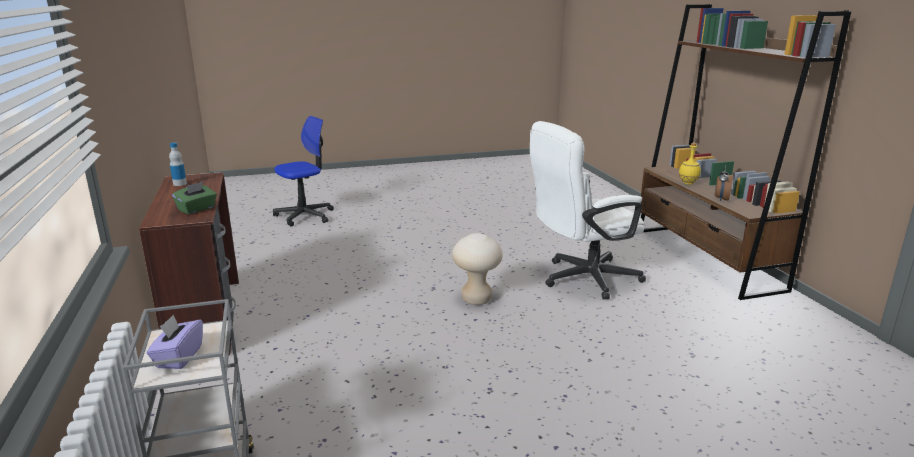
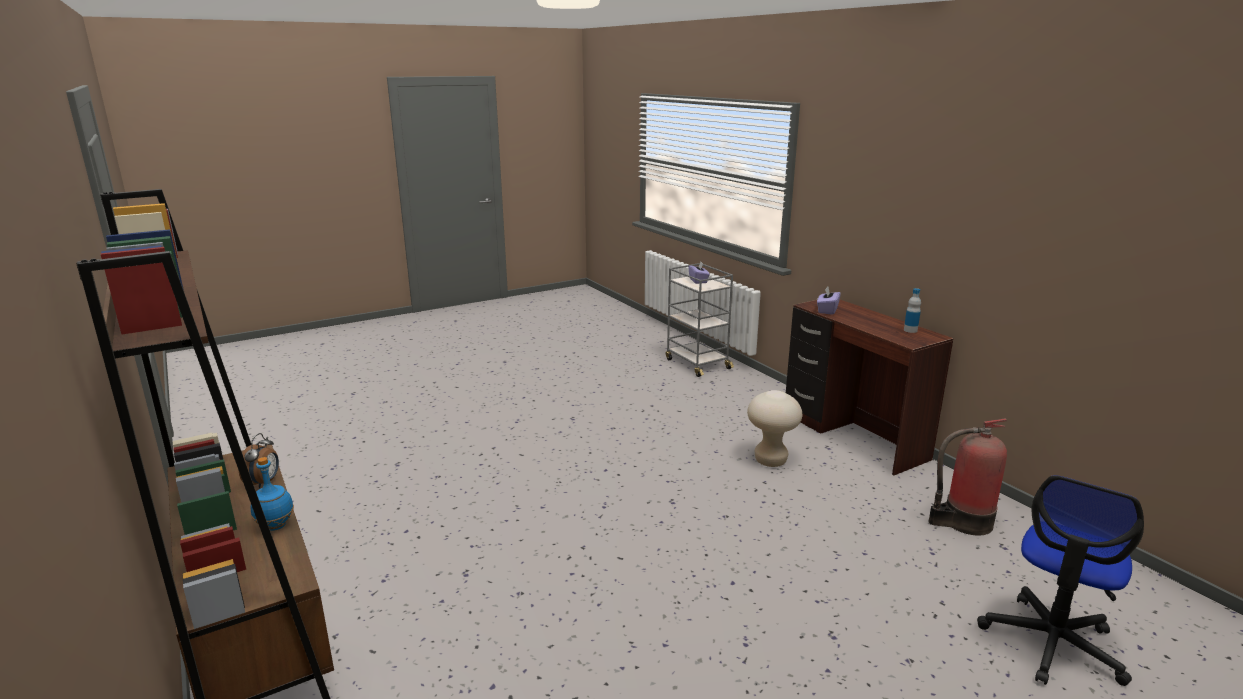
camera: 165 degrees right, 0 degrees up
(197, 209) = (827, 310): green tissue box -> purple tissue box
(249, 253) = (963, 522): none -> fire extinguisher
(476, 299) = (614, 493): beige stool -> beige stool (770, 460)
(582, 279) = (485, 546): white office chair -> none
(688, 183) = (275, 526): yellow bottle -> blue bottle

